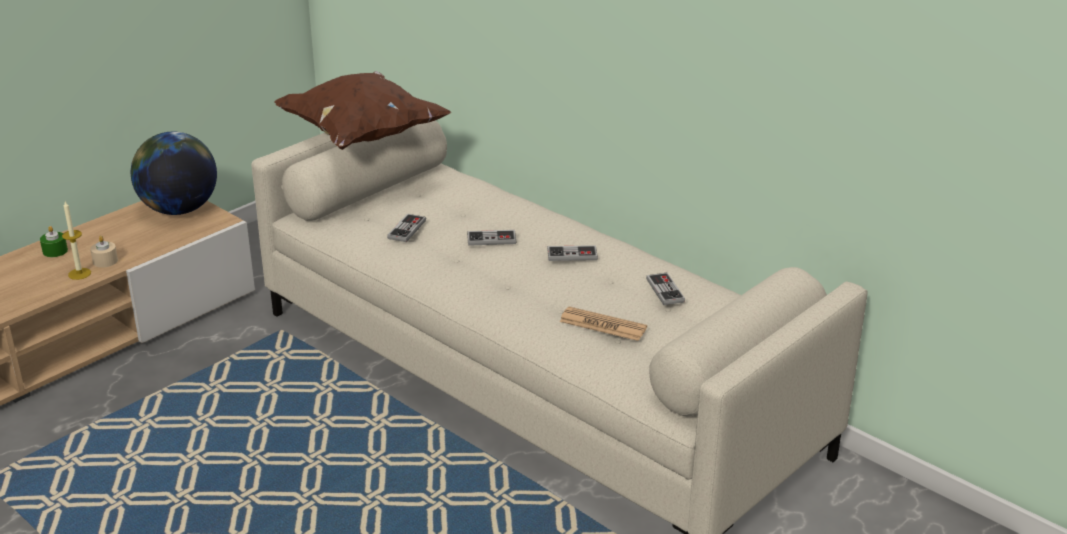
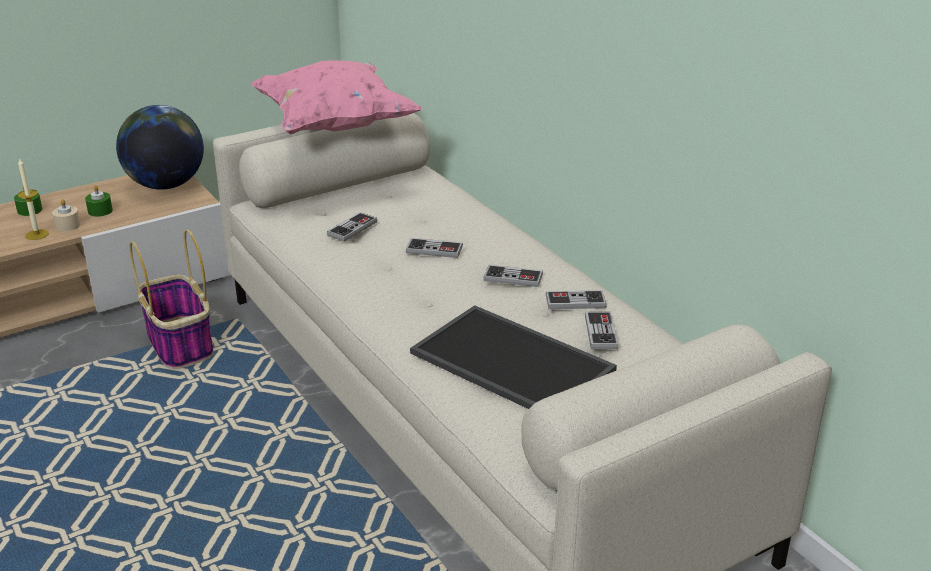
camera: 15 degrees right, 0 degrees up
(129, 243) = (100, 211): none -> green candle
(239, 361) = (180, 344): none -> basket
(361, 135) = (334, 126): brown pillow -> pink pillow
(603, 325) = (508, 362): newspaper -> tray
(633, 268) = (575, 302): none -> game controller

